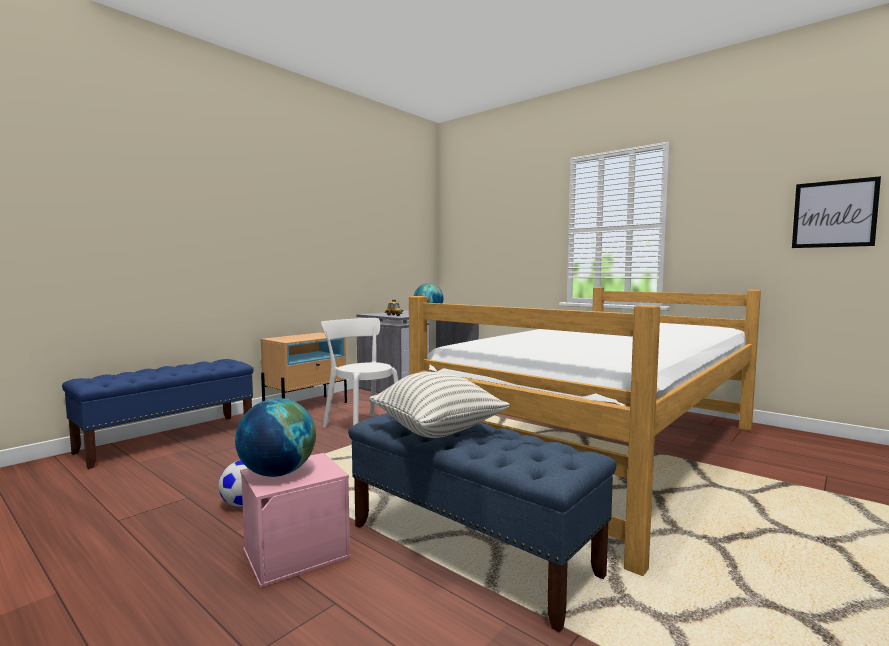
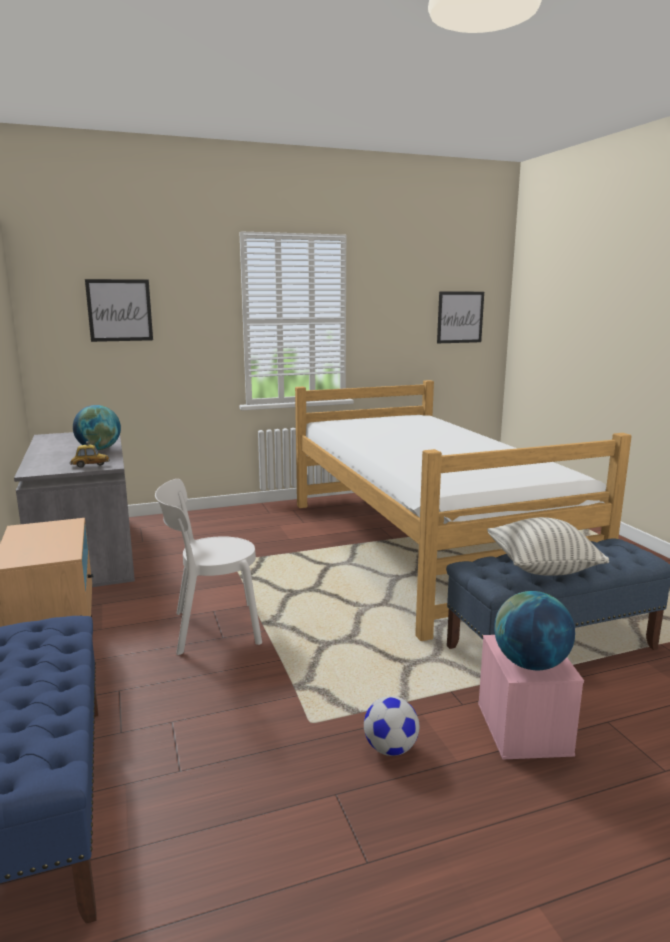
camera: 60 degrees left, 10 degrees up
(488, 227) = (119, 310): none -> picture

